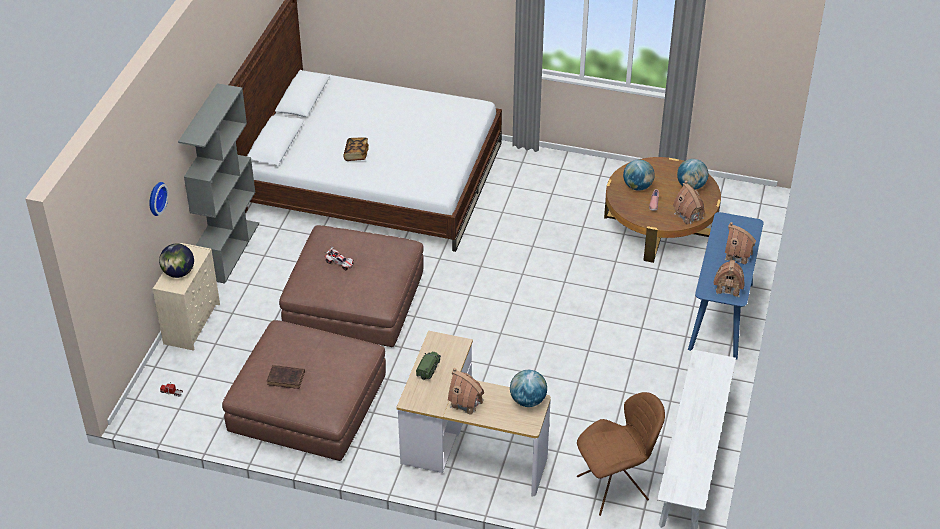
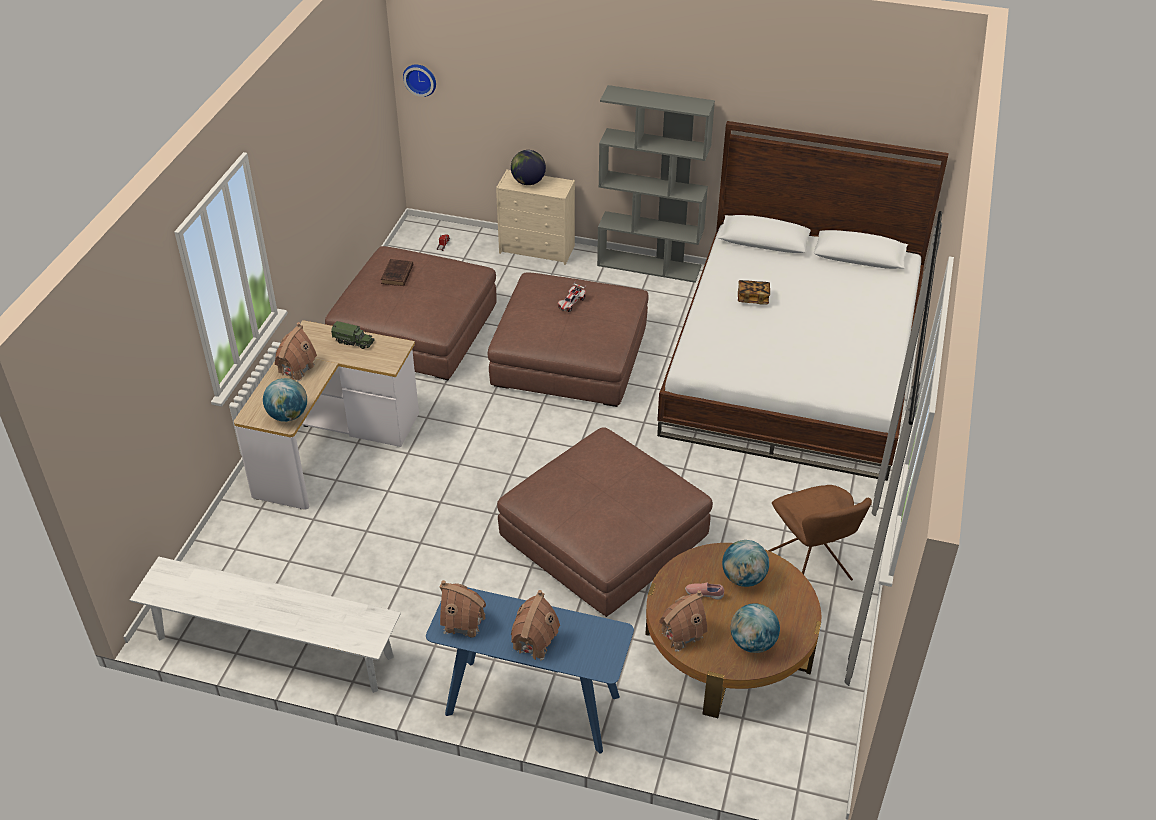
camera: 90 degrees right, 0 degrees up
(155, 198) = (551, 103): wall clock -> wall clock (420, 79)
(564, 281) = (604, 537): none -> brown ottoman
(615, 487) = (247, 568): brown chair -> brown chair (810, 569)

